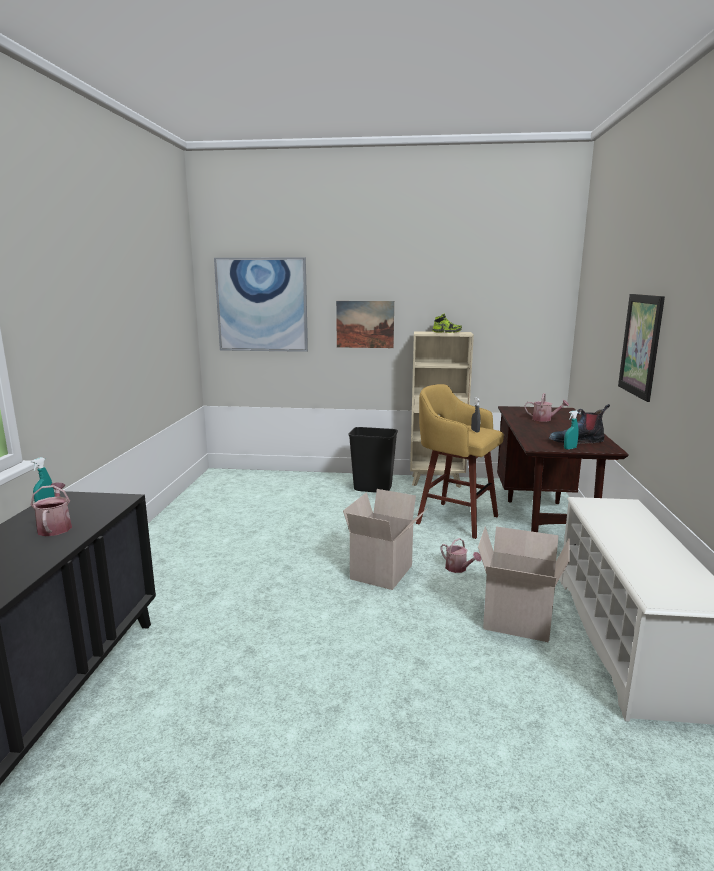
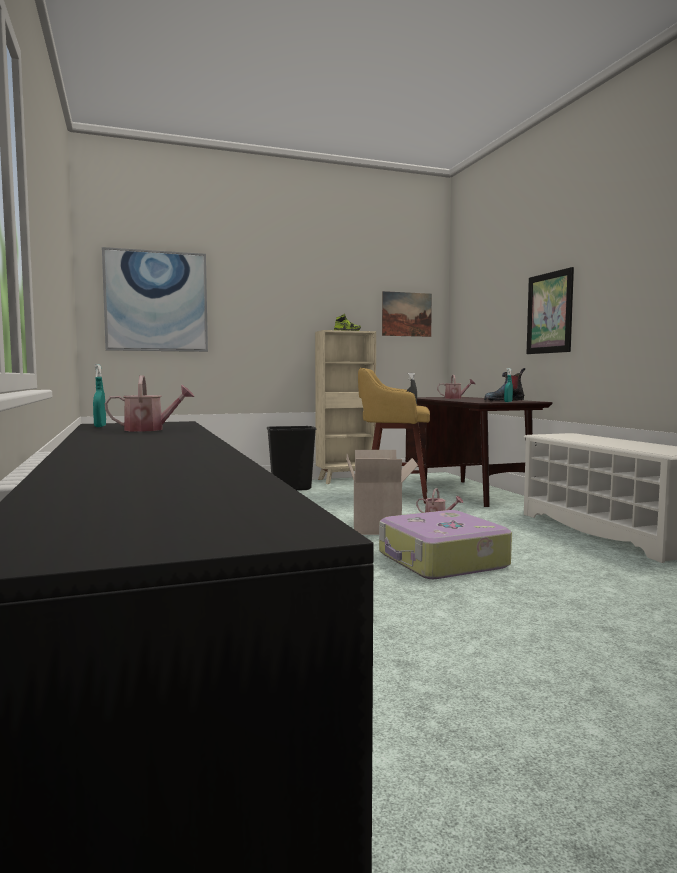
camera: 25 degrees left, 10 degrees down
(55, 527) = (150, 429): watering can -> watering can turned 120 degrees clockwise
(365, 324) = (267, 324): picture -> picture (406, 314)
(383, 646) = (441, 561): none -> suitcase
(516, 621) = (523, 535): cardboard box -> none

